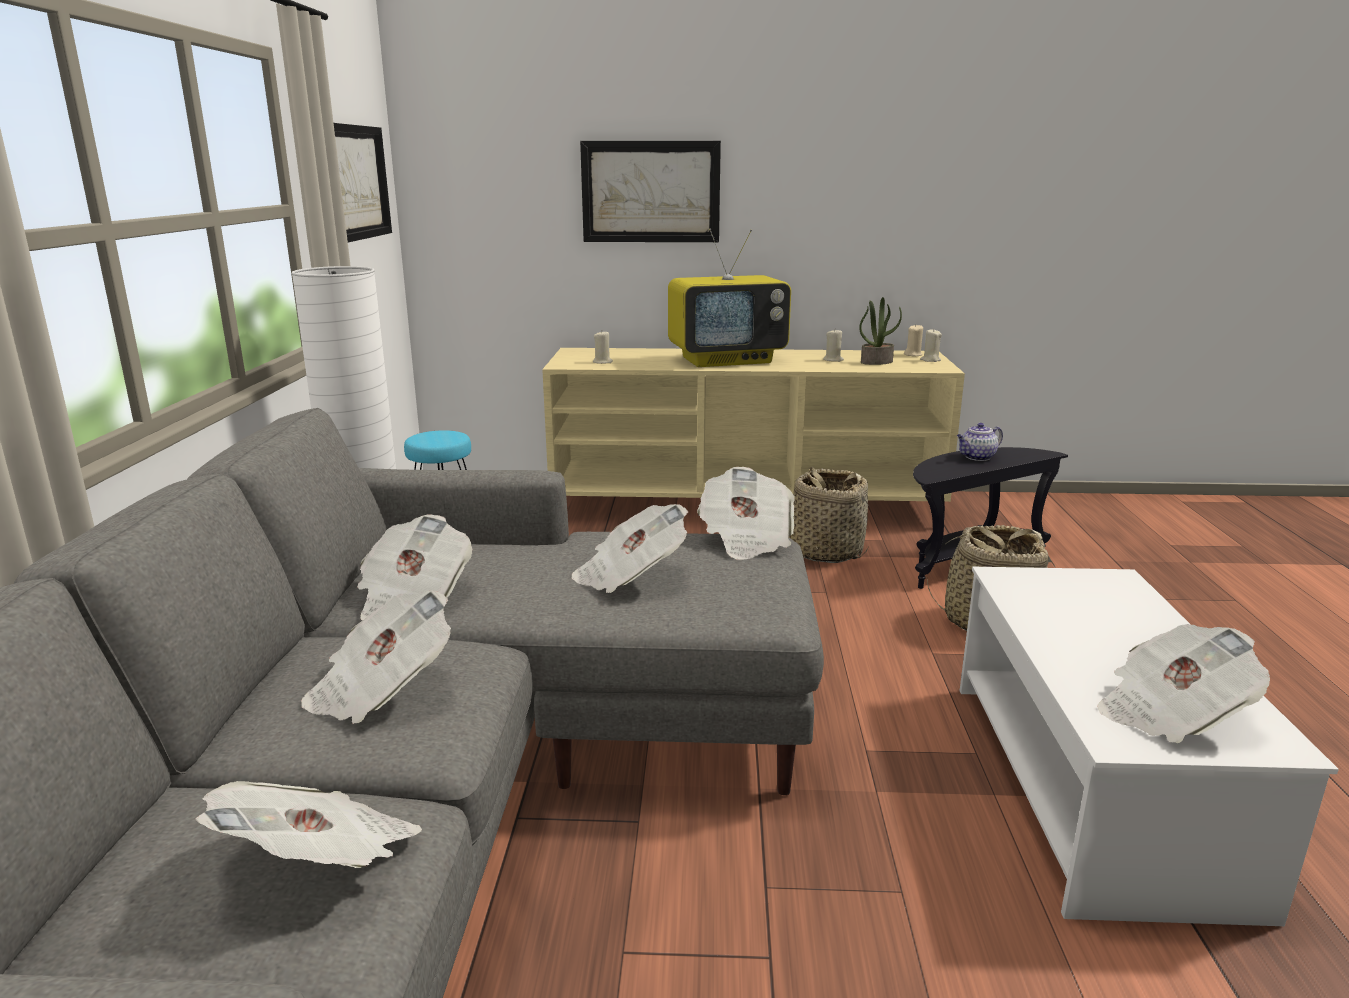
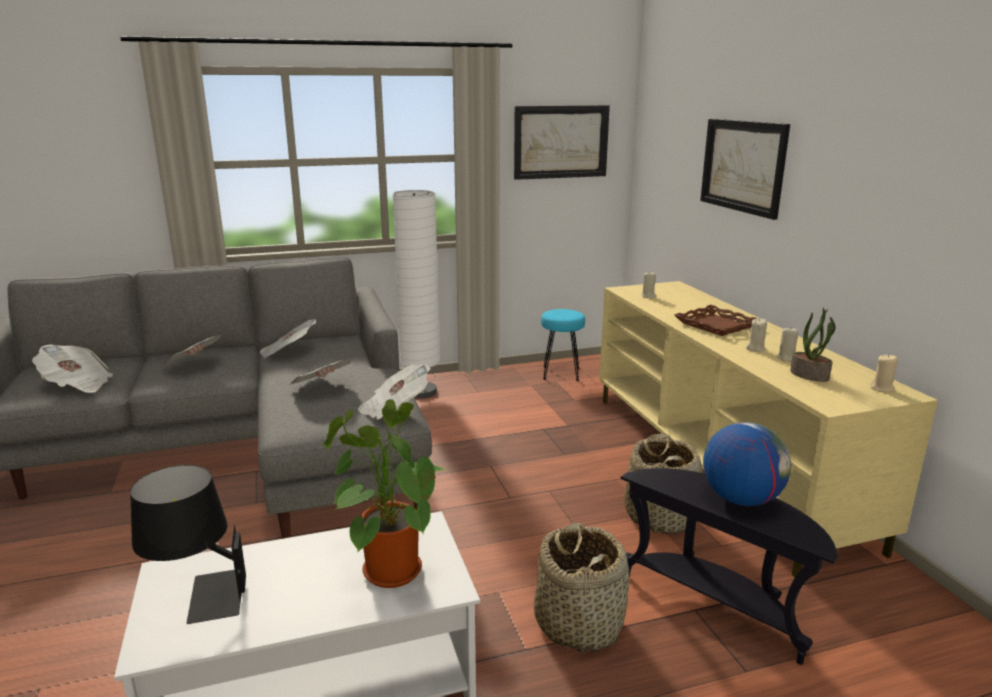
camera: 70 degrees right, 0 degrees up
(727, 360) = (717, 325): television -> brown tray
(930, 360) = (867, 398): beige candle -> beige candle (755, 348)
(977, 457) = (741, 499): teapot -> globe
(1091, 602) = (387, 569): none -> potted plant
(1170, 713) = (198, 598): newspaper -> black table lamp

